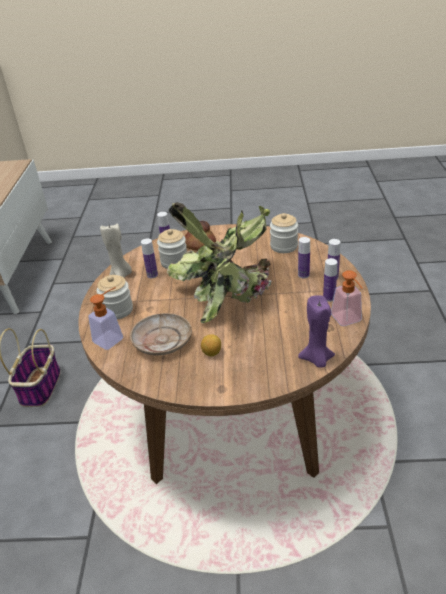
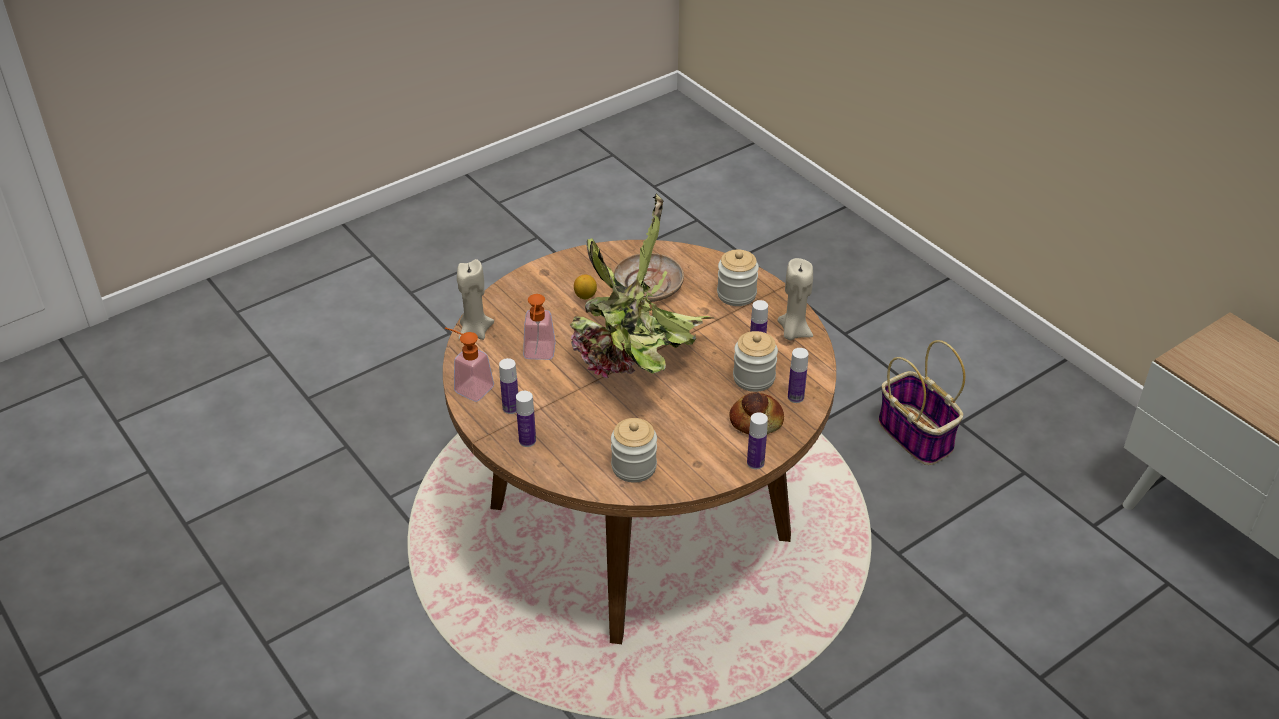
camera: 140 degrees right, 5 degrees up
(112, 337) = (702, 268): soap dispenser -> soap dispenser (539, 355)
(303, 275) = (567, 428): bottle -> bottle (755, 463)
(317, 360) = (475, 332): purple candle -> beige candle

